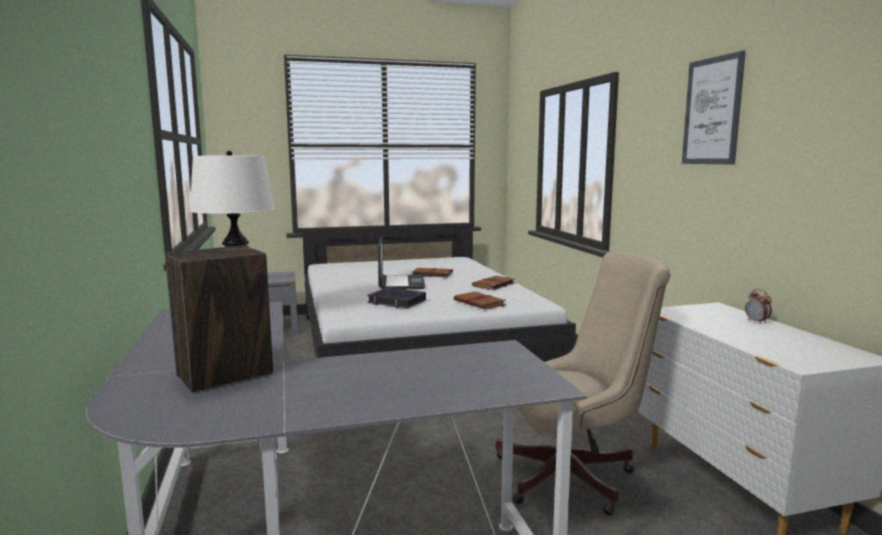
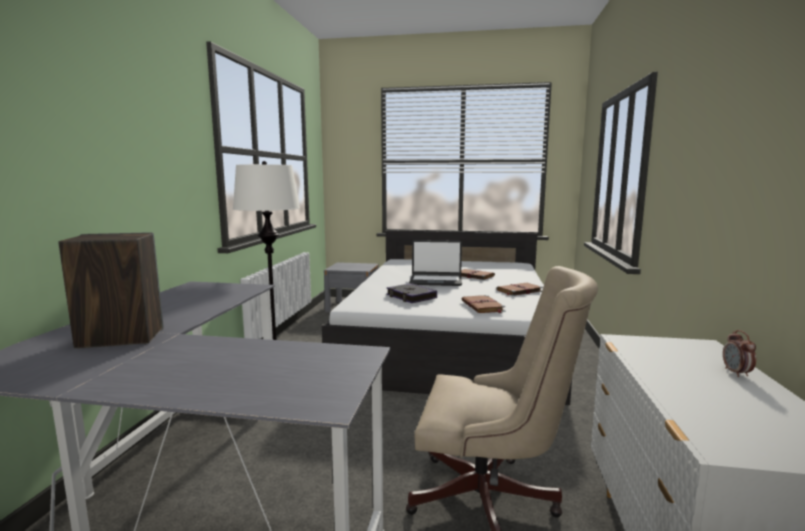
camera: 25 degrees right, 0 degrees up
(400, 283) = (436, 281): laptop -> laptop turned 75 degrees clockwise
(712, 111) = (729, 102): picture -> none

